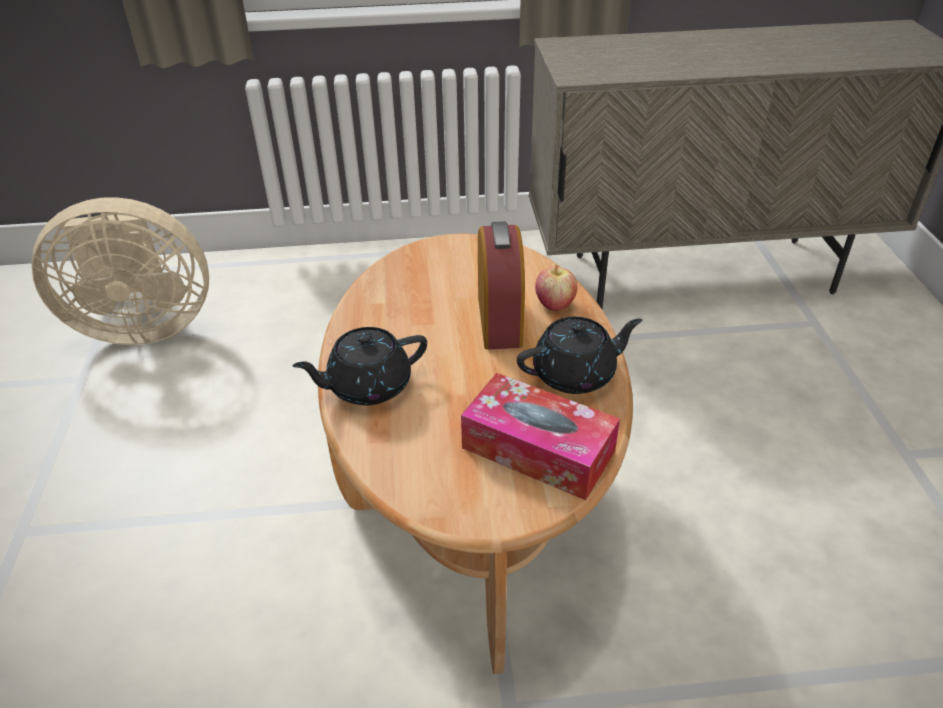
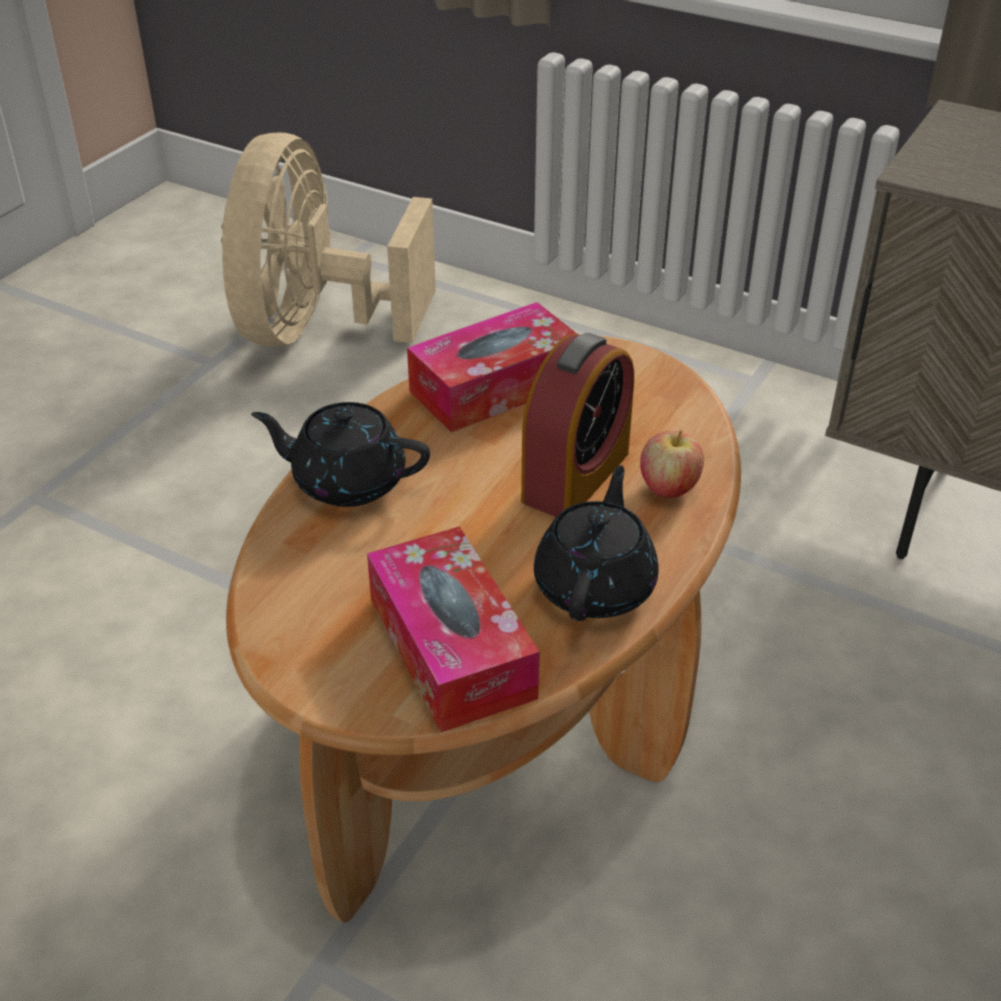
camera: 35 degrees right, 0 degrees up
(142, 326) = (316, 329): beige fan -> beige fan turned 75 degrees clockwise
(397, 291) = (495, 386): none -> tissue box
(575, 374) = (596, 585): black teapot -> black teapot turned 90 degrees counterclockwise

